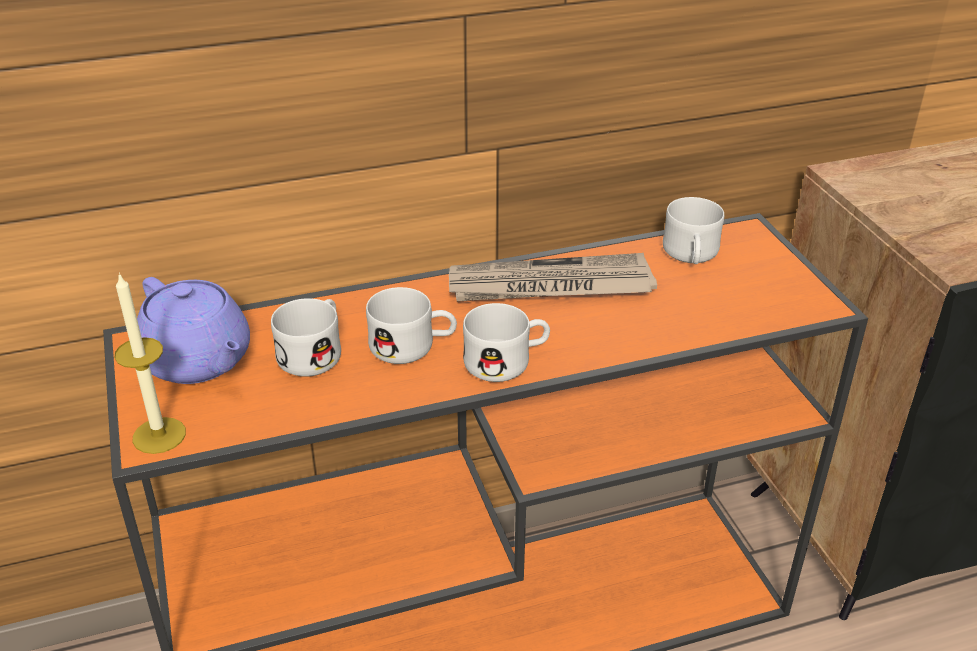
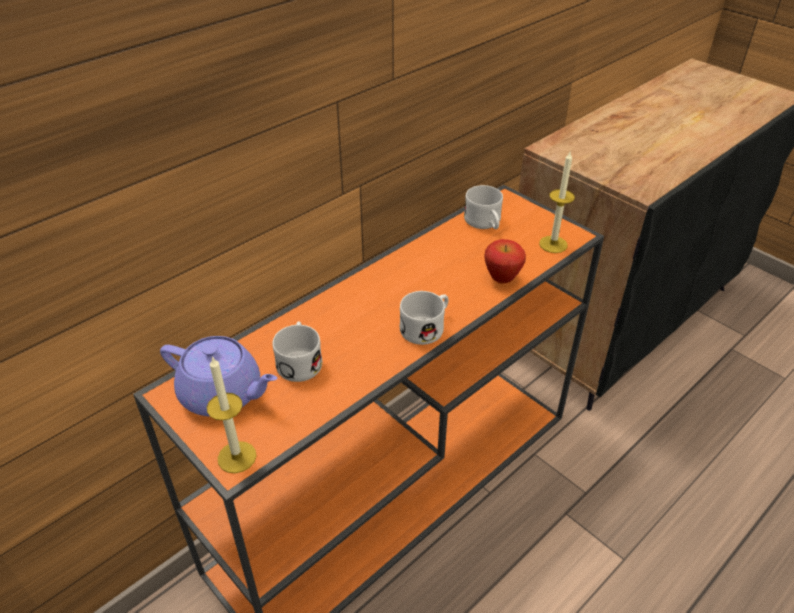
camera: 25 degrees left, 5 degrees up
(413, 346) = (361, 336): white mug -> none
(549, 286) = (416, 268): newspaper -> none
(660, 332) = (502, 279): none -> apple
(775, 308) = (553, 244): none -> candle

